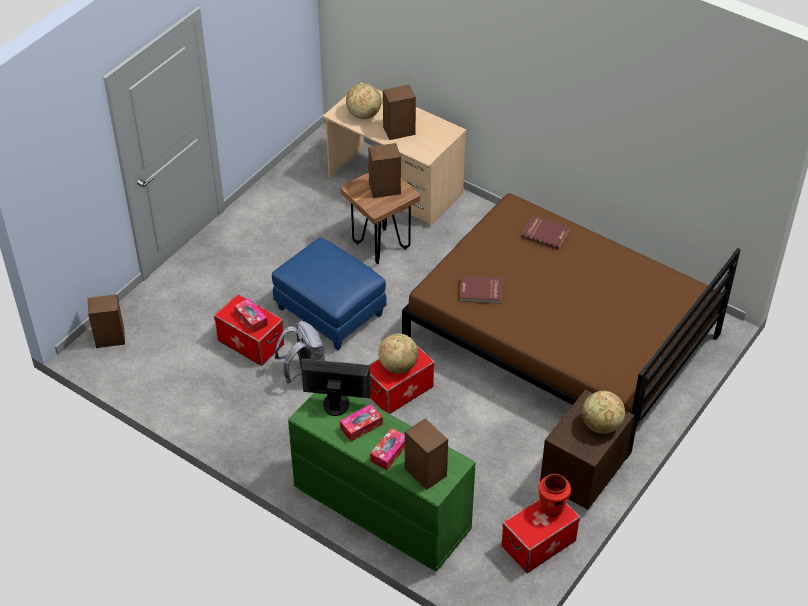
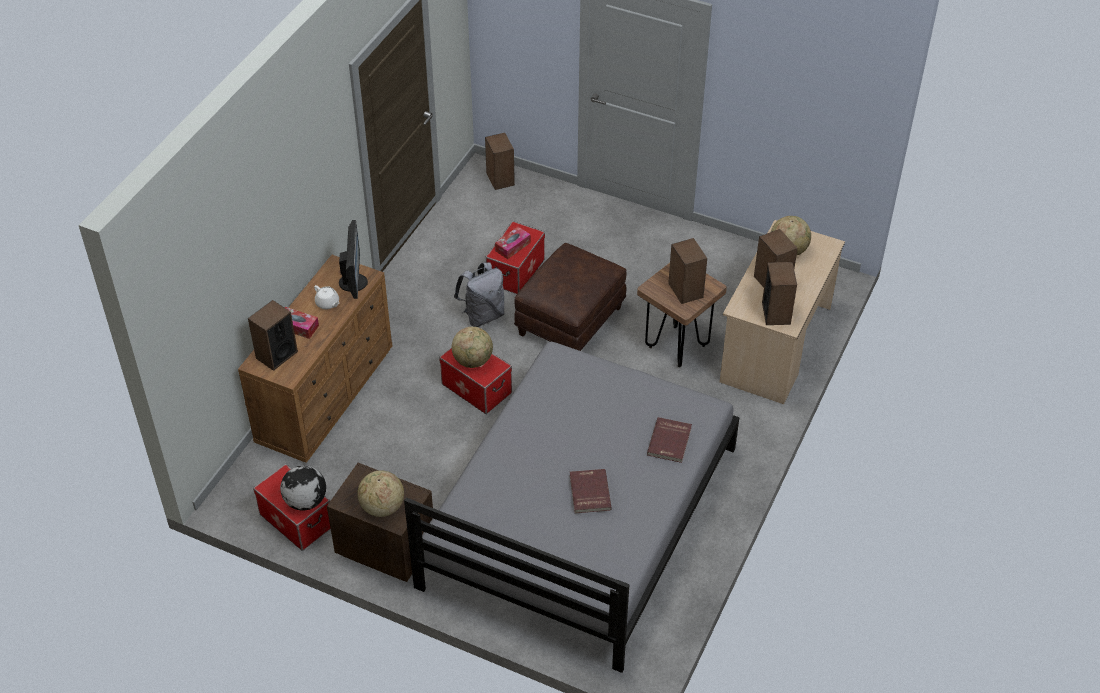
camera: 80 degrees right, 0 degrees up
(331, 312) = (570, 322): blue ottoman -> brown ottoman
(361, 426) = (327, 303): tissue box -> white teapot
(381, 509) = (326, 395): green dresser -> brown dresser
(436, 135) = (776, 313): none -> speaker
(481, 291) = (563, 395): red book -> red book (589, 492)
(552, 508) = (305, 501): red vase -> globe
(561, 338) = (579, 516): brown bed -> grey bed

